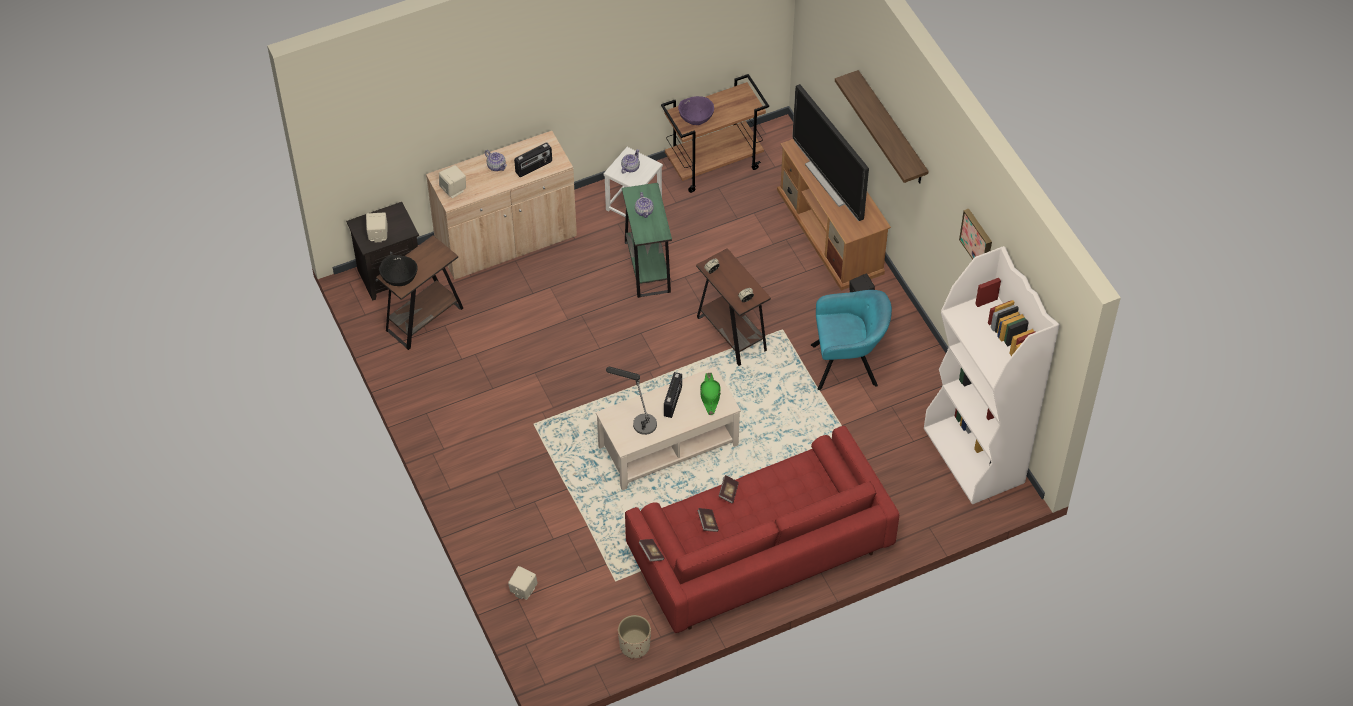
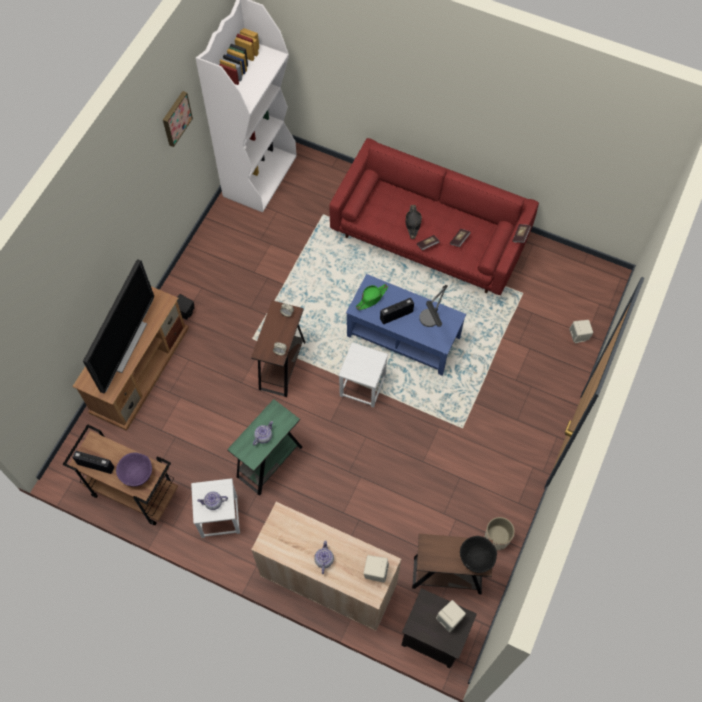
camera: 130 degrees left, 10 degrees up
(534, 167) = (301, 530): radio -> radio (96, 465)
(634, 646) = (552, 252): beige planter -> beige planter (497, 538)
(651, 379) = (362, 385): none -> white stool
(668, 446) = (403, 336): beige coffee table -> blue coffee table
(765, 498) = (413, 223): none -> black hat
(847, 364) = (248, 283): turquoise armchair -> none
(891, 129) = (99, 245): shelf -> none

